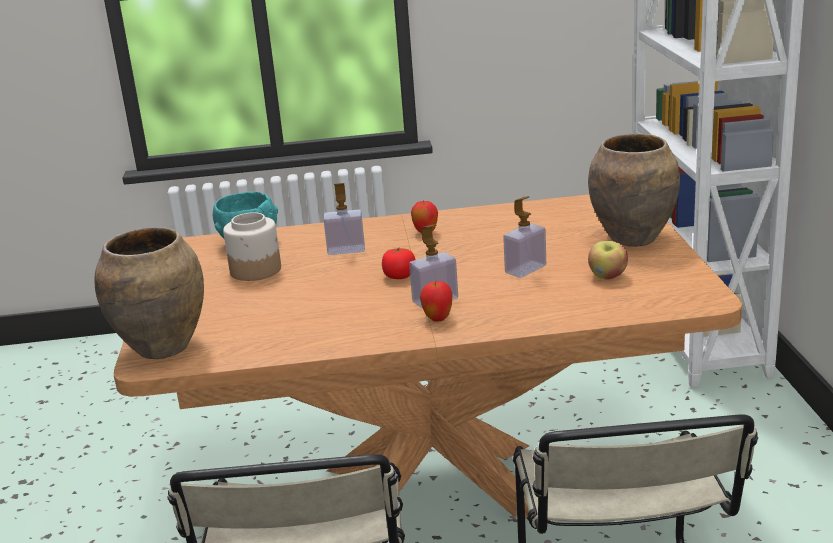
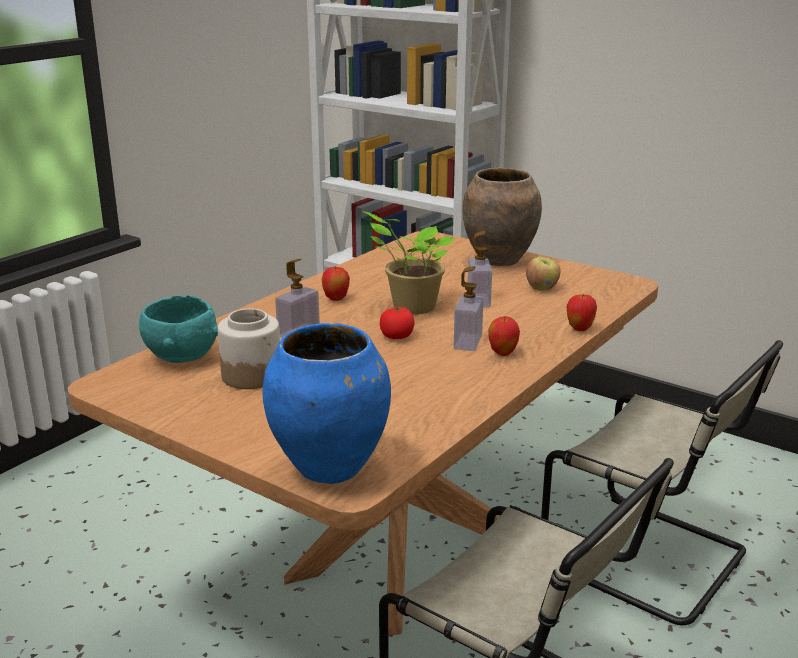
camera: 50 degrees left, 0 degrees up
(164, 348) = (331, 468): brown vase -> blue vase
(462, 256) = (410, 307): none -> potted plant
(548, 323) = (579, 329): none -> apple

